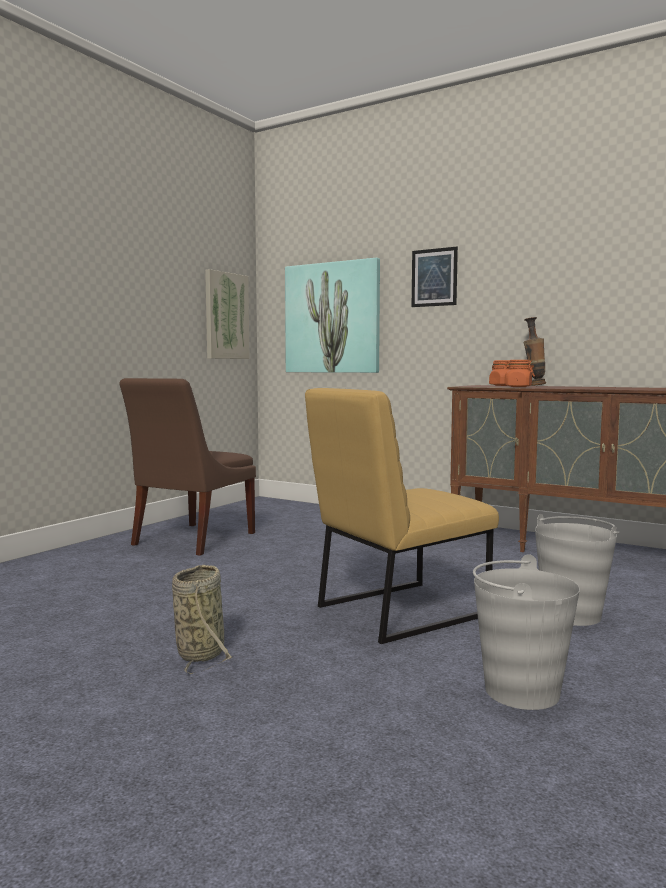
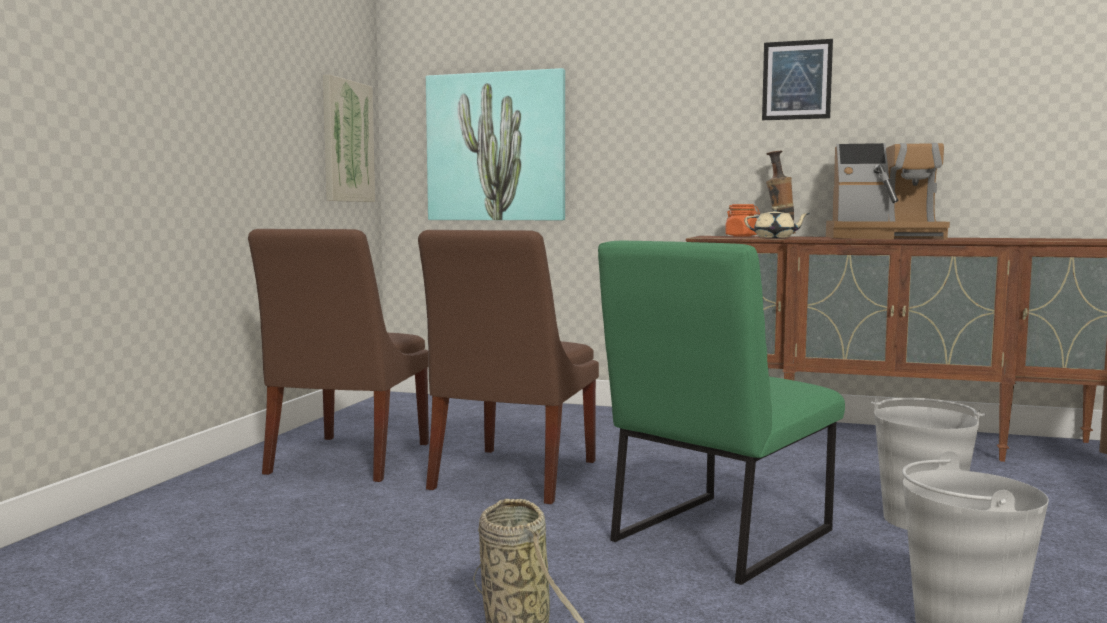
camera: 15 degrees left, 0 degrees up
(289, 559) = (510, 477): none -> brown chair
(397, 611) = (717, 537): yellow chair -> green chair
(434, 277) = (641, 97): picture -> picture (796, 80)
(518, 387) = (775, 237): orange jar -> beige teapot
(611, 387) = (885, 237): none -> coffee machine

